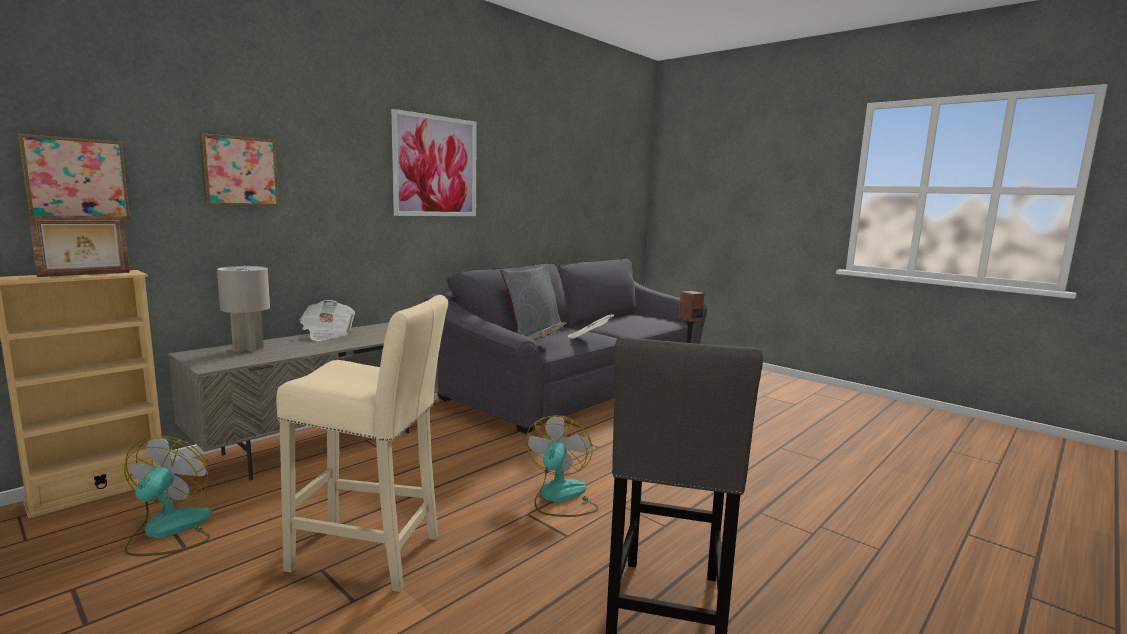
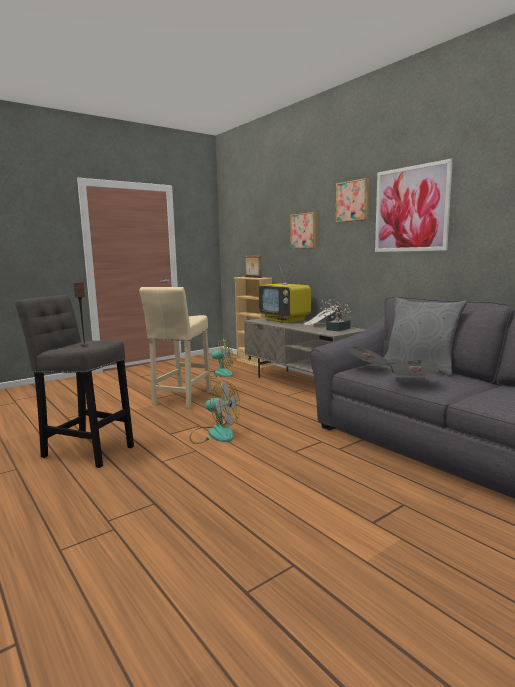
camera: 100 degrees right, 0 degrees up
(75, 179) = (263, 240): picture -> picture (353, 201)
(248, 349) = (285, 320): grey table lamp -> television
(384, 330) = (336, 329): none -> potted plant

